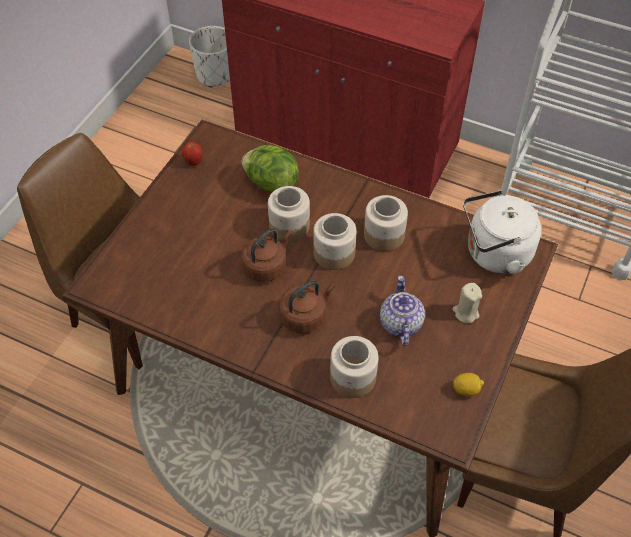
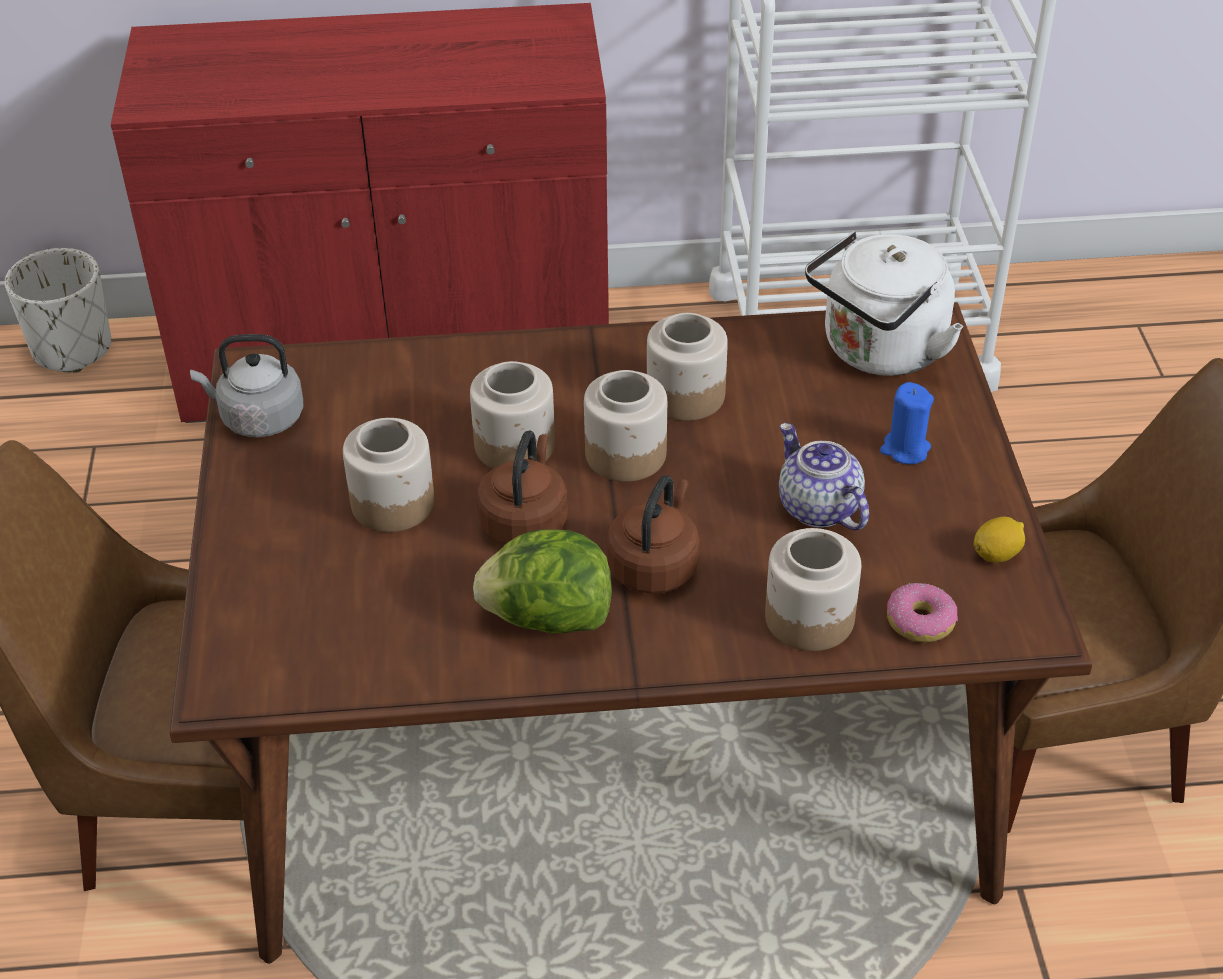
camera: 30 degrees left, 10 degrees down
(194, 163) = (258, 418): apple -> grey kettle
(219, 230) = (393, 503): none -> jar
(271, 184) = (429, 396): lettuce -> lettuce (548, 618)
(402, 406) = (920, 621): none -> donut
(465, 313) = (905, 449): beige candle -> blue candle

